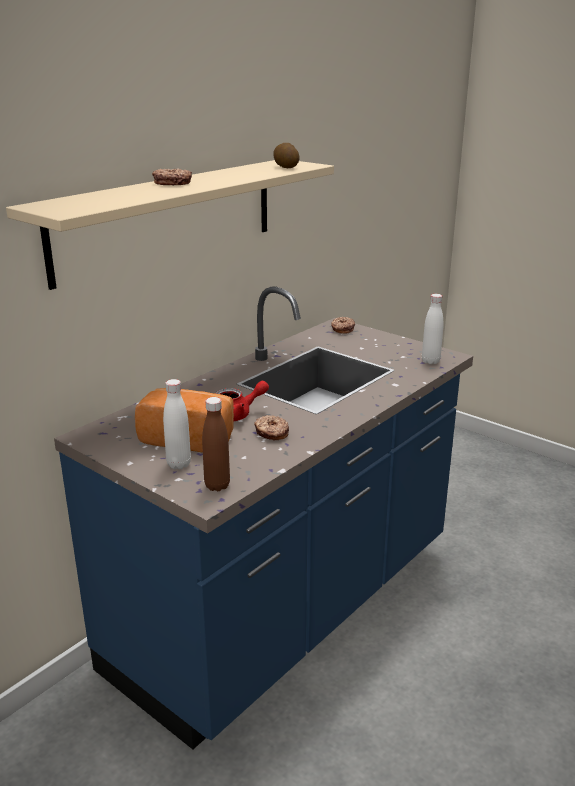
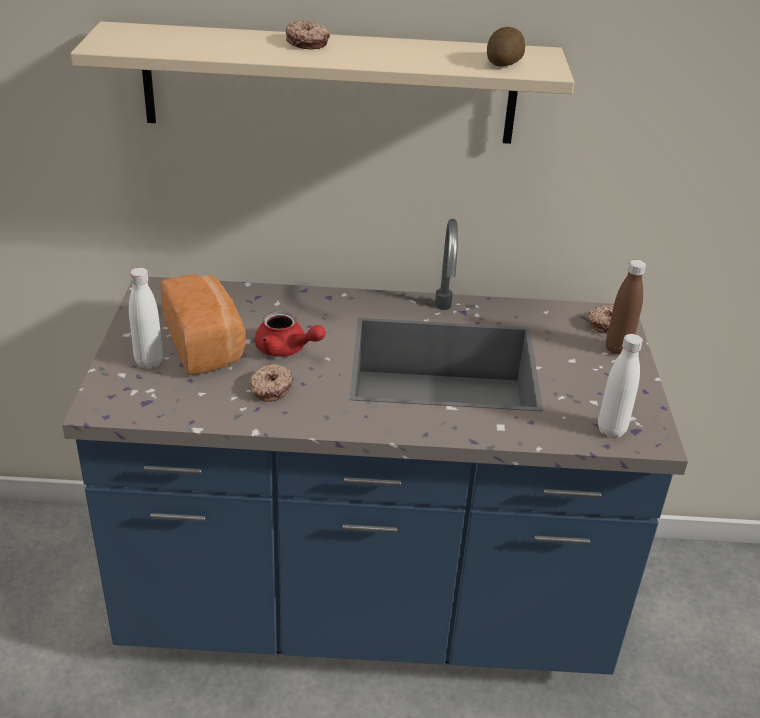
camera: 50 degrees right, 10 degrees up
(217, 485) = (129, 402): brown bottle -> brown bottle (617, 349)

